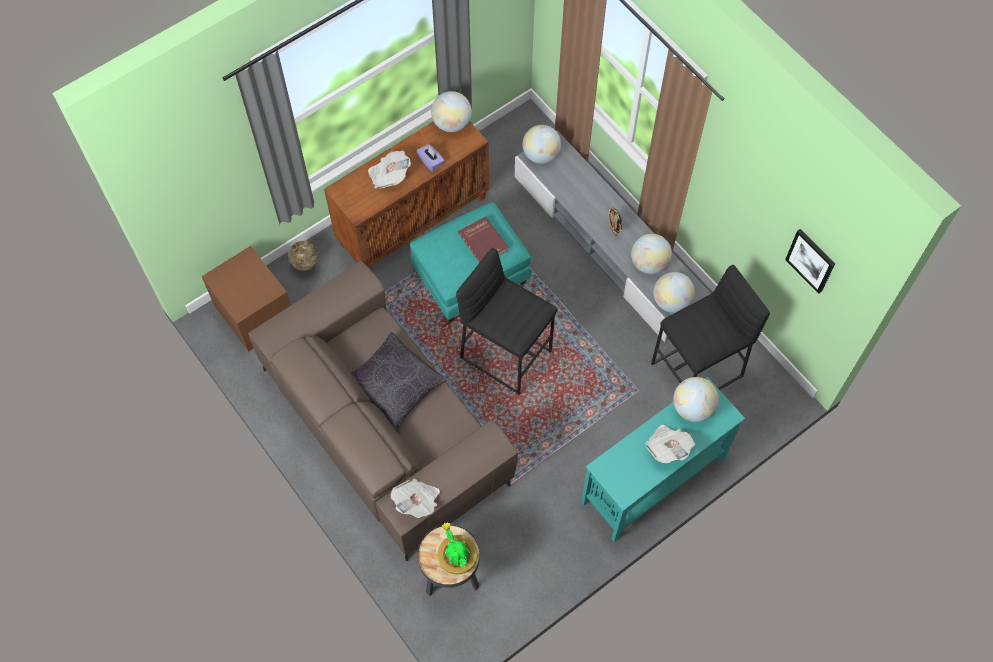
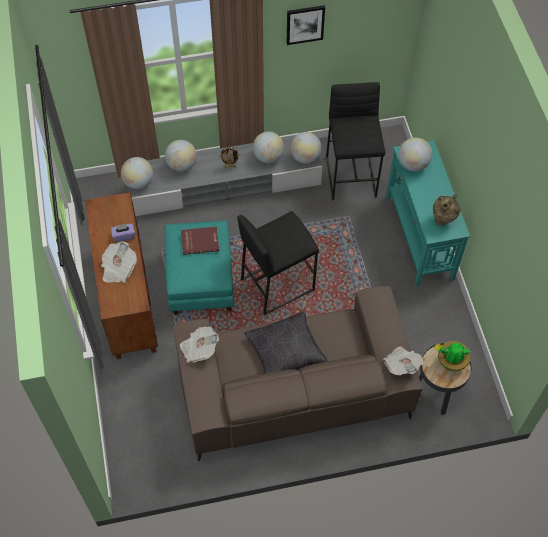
camera: 65 degrees left, 5 degrees down
(254, 314) = (142, 449): brown nightstand -> none
(306, 266) = (122, 392): beige vase -> beige vase (443, 220)
(451, 123) = (98, 208): globe -> globe (181, 165)
(667, 447) = (435, 191): newspaper -> newspaper (199, 349)
(811, 260) = (372, 29): picture -> picture (305, 24)

